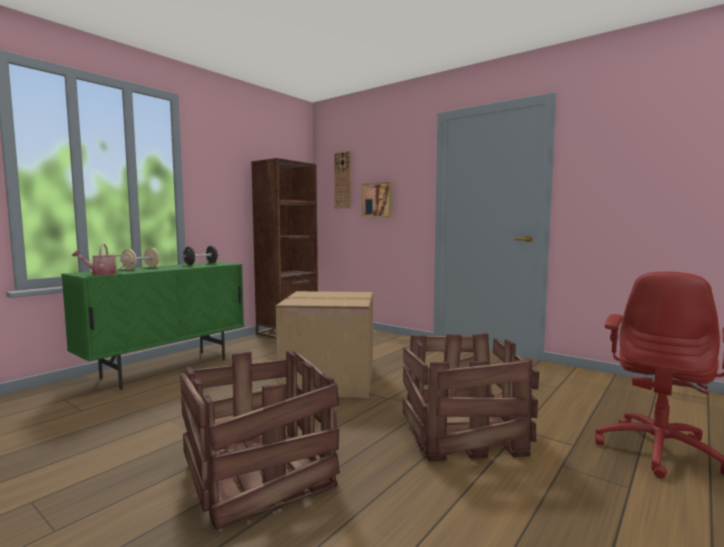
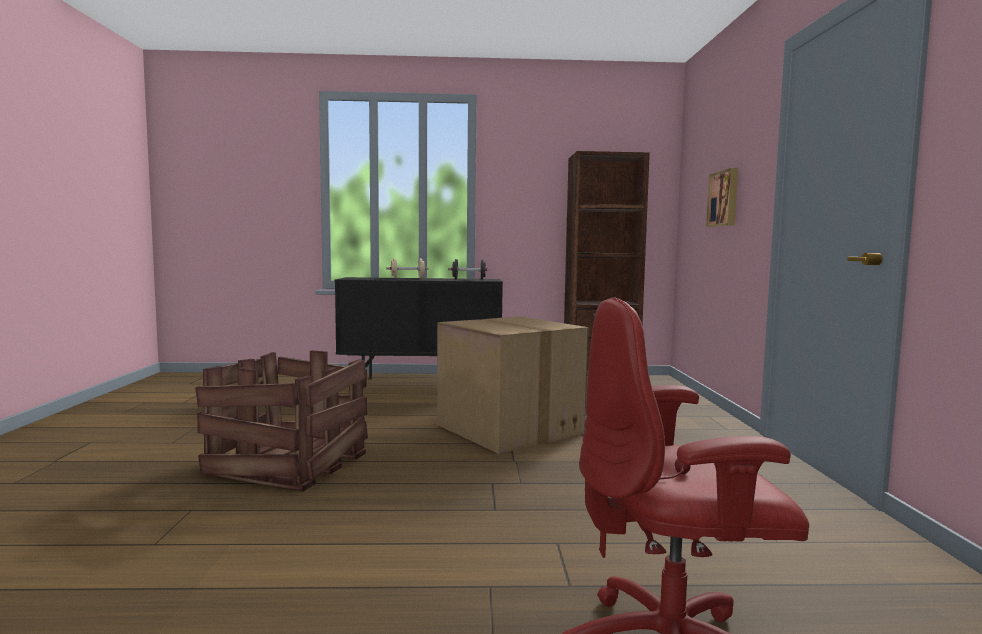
camera: 50 degrees right, 0 degrees up
(101, 274) = (357, 278): watering can -> none
(166, 368) = (421, 383): green cabinet -> black cabinet
(343, 180) = (699, 171): wall clock -> none
(464, 432) = (491, 514): crate -> none

